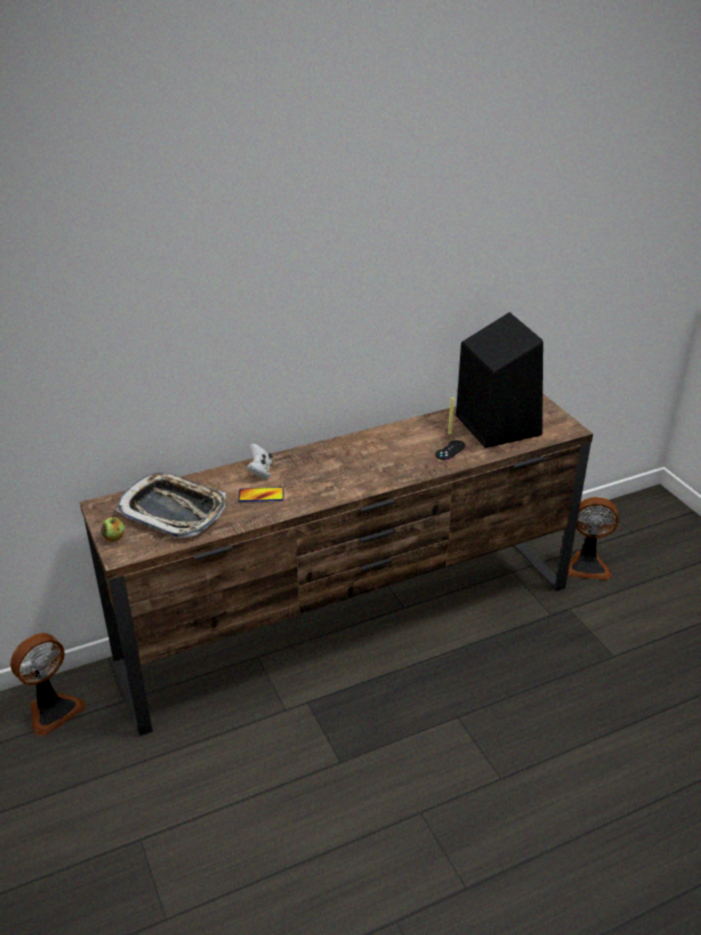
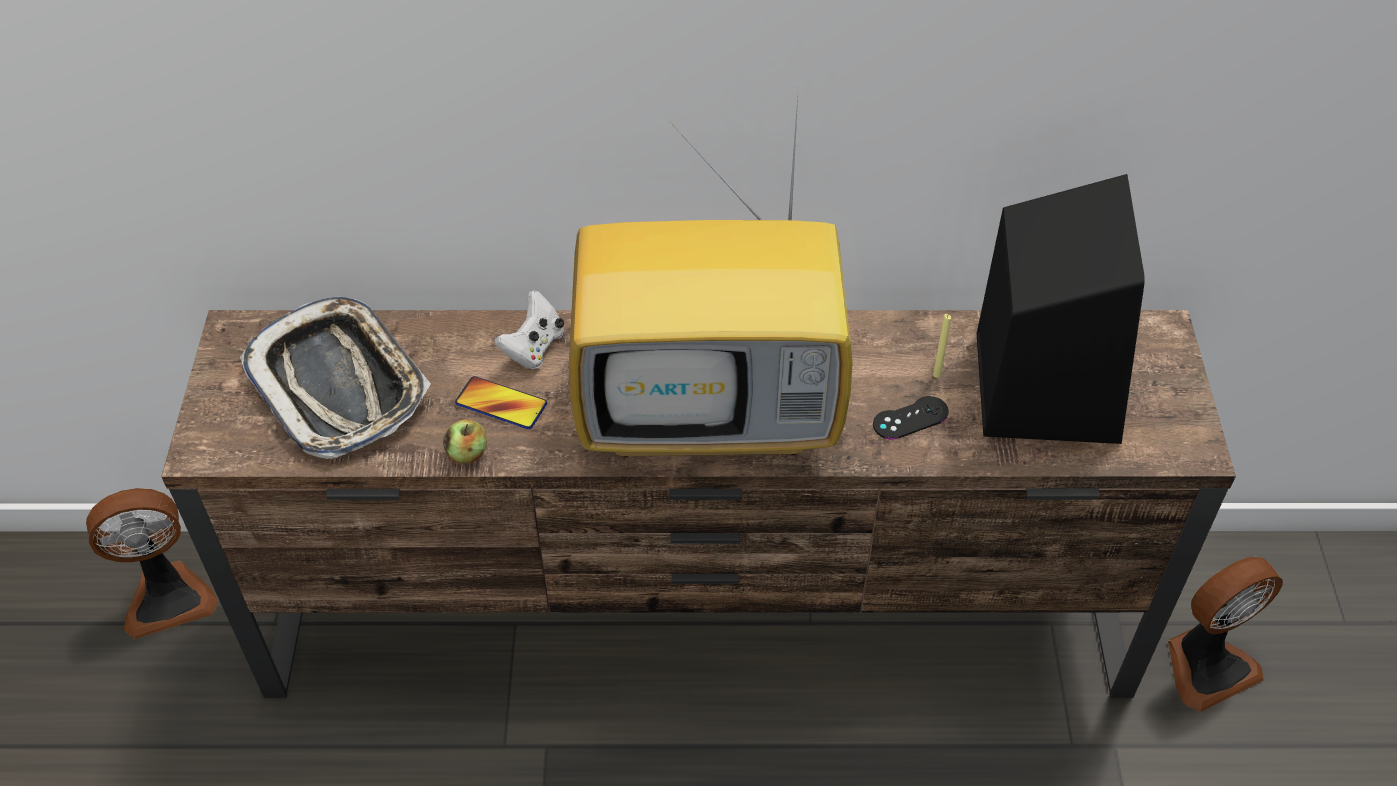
camera: 25 degrees right, 15 degrees up
(114, 537) = (214, 409): apple -> apple (467, 454)
(363, 471) = (714, 411): none -> television
(587, 565) = (1206, 664): fan -> fan turned 60 degrees counterclockwise

